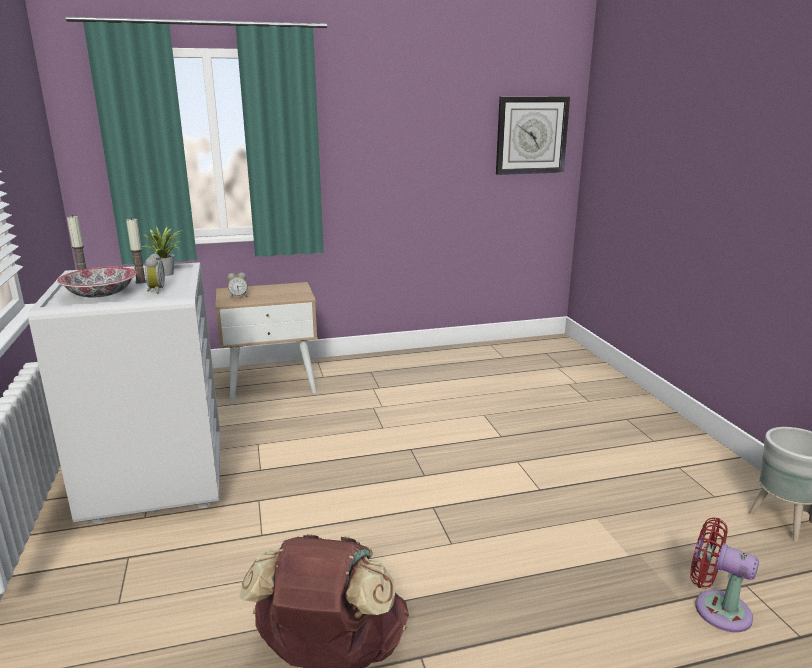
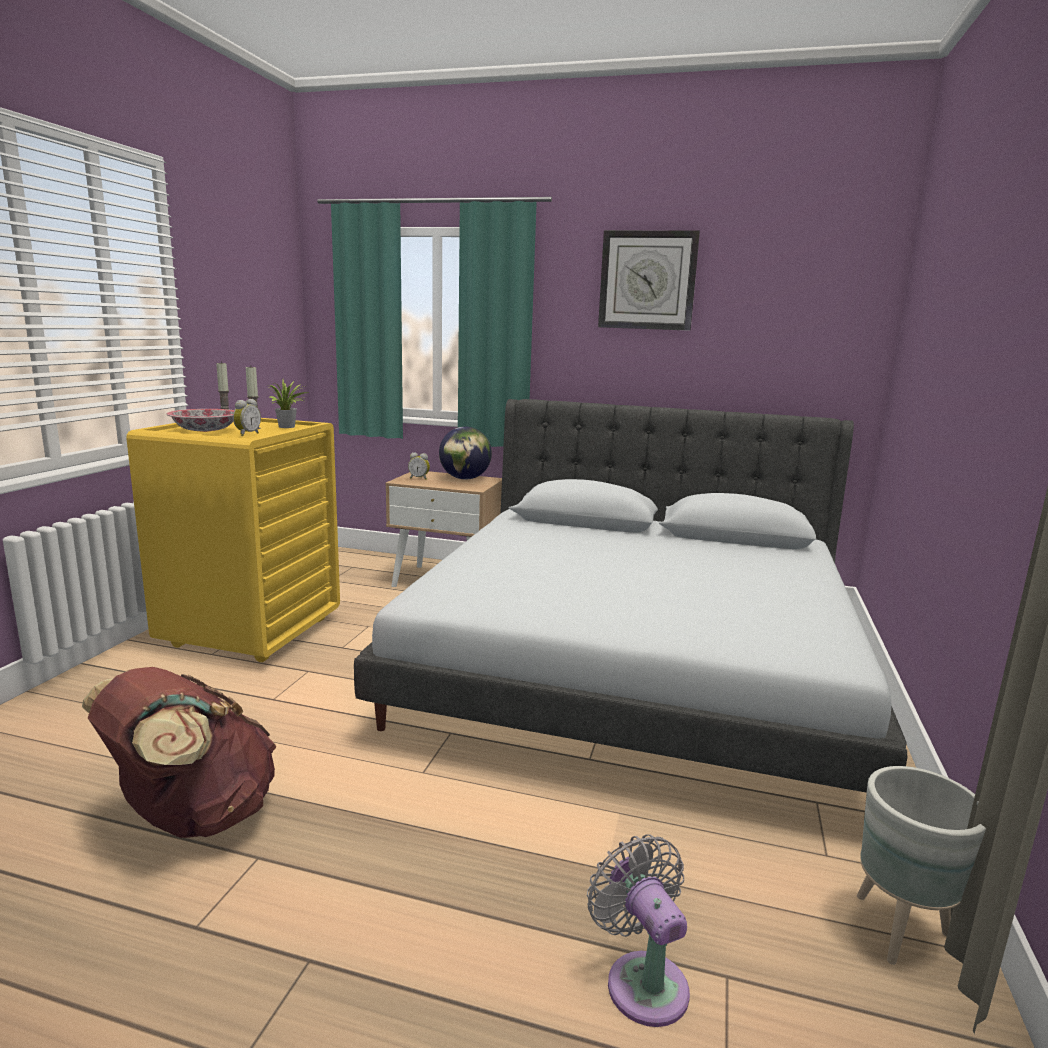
camera: 30 degrees right, 5 degrees down
(156, 484) = (251, 632): grey dresser -> yellow dresser
(277, 289) = (465, 478): none -> globe
(491, 415) = (634, 668): none -> grey bed
(531, 135) = (812, 333): wall clock -> wall clock (647, 280)
(716, 608) = (642, 980): red fan -> grey fan

